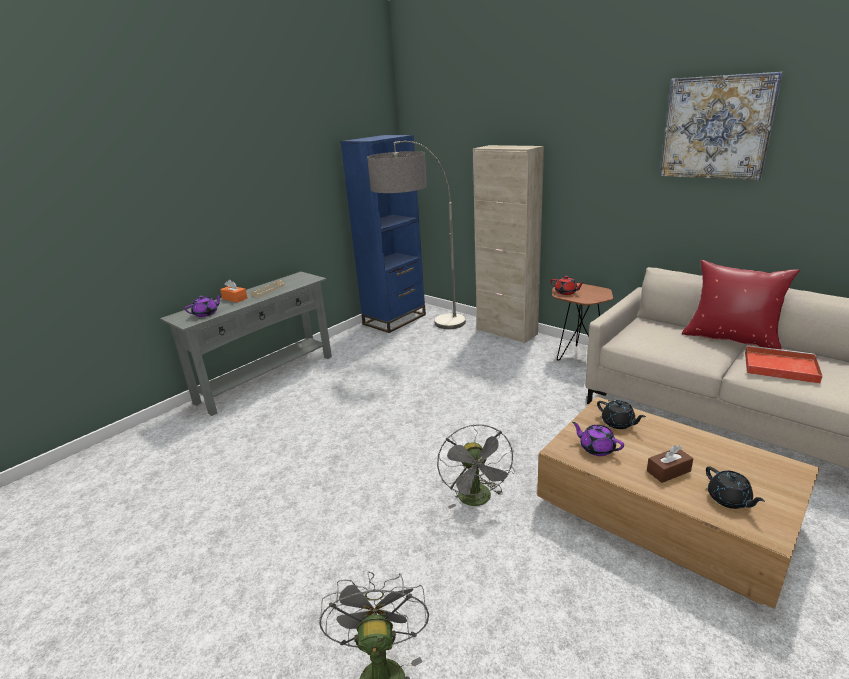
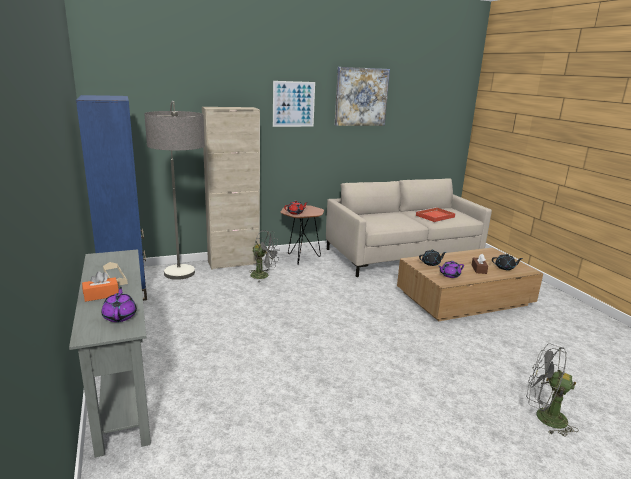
camera: 65 degrees left, 5 degrees down
(477, 500) = (420, 340): grey fan -> grey fan (263, 276)
(598, 141) = (293, 104): none -> picture
(731, 338) = (398, 212): red pillow -> none

